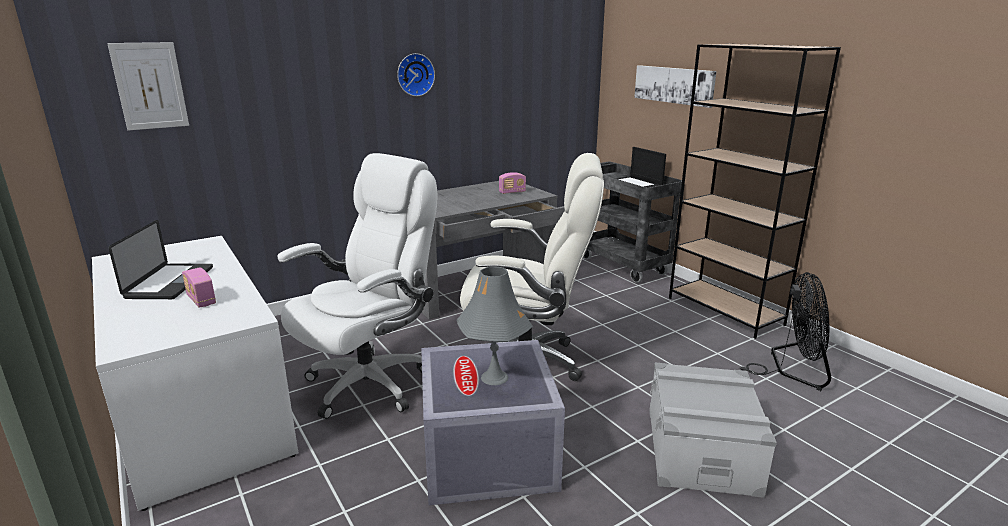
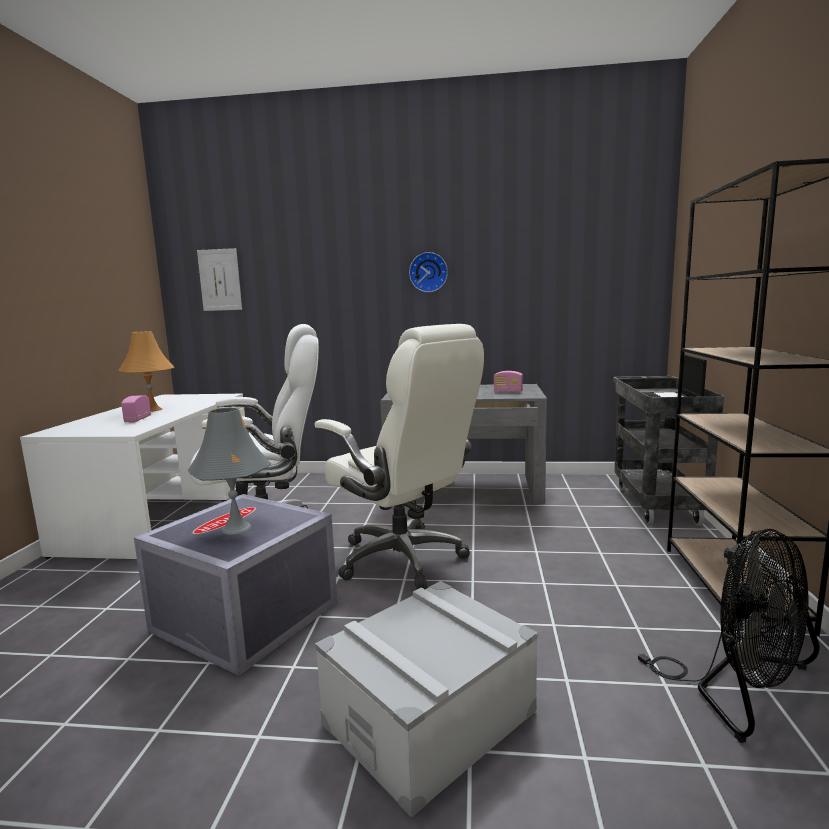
camera: 40 degrees right, 10 degrees down
(170, 282) = (152, 410): laptop -> orange table lamp
(674, 85) = (723, 270): picture -> none

